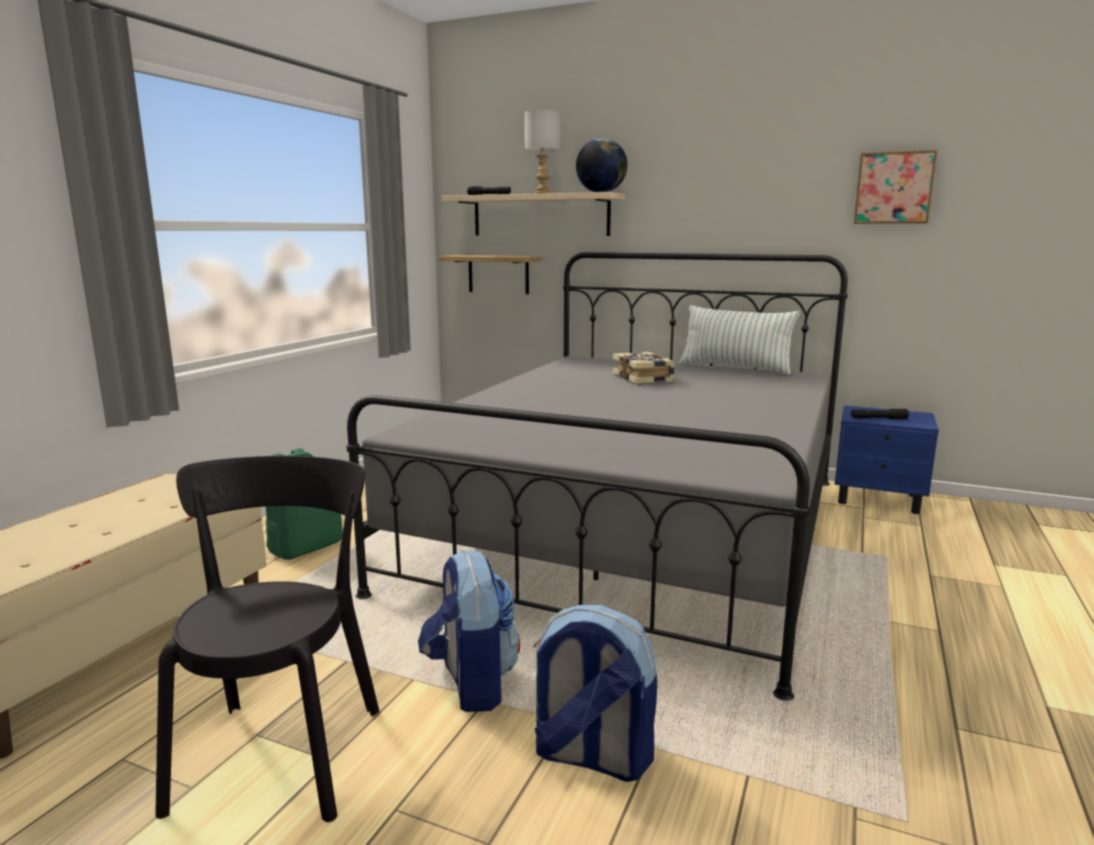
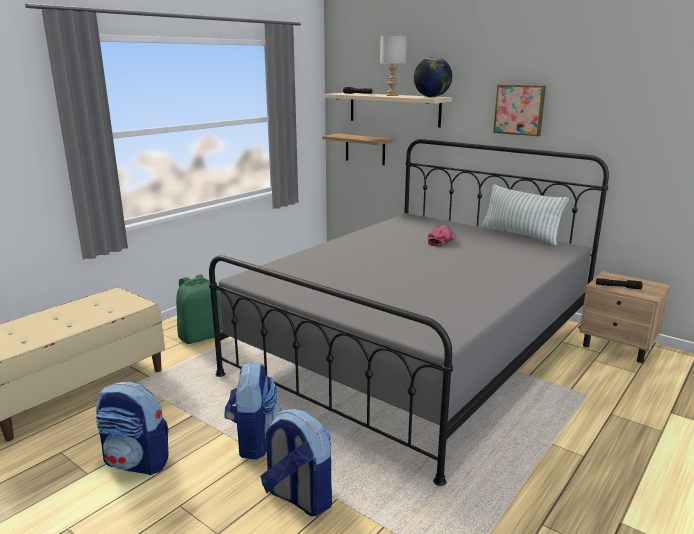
camera: 15 degrees right, 5 degrees up
(282, 750) = (137, 462): black chair -> backpack
(643, 378) = (441, 240): book -> cap
(879, 499) = (618, 346): blue nightstand -> beige nightstand
(894, 188) = (651, 105): picture -> picture (519, 109)

